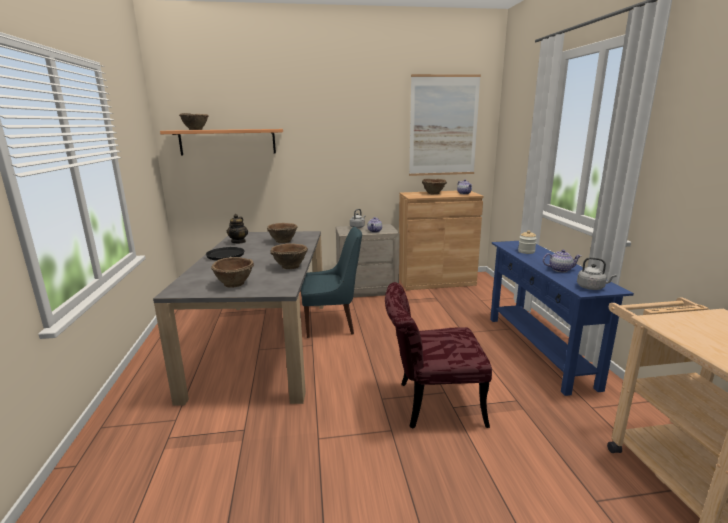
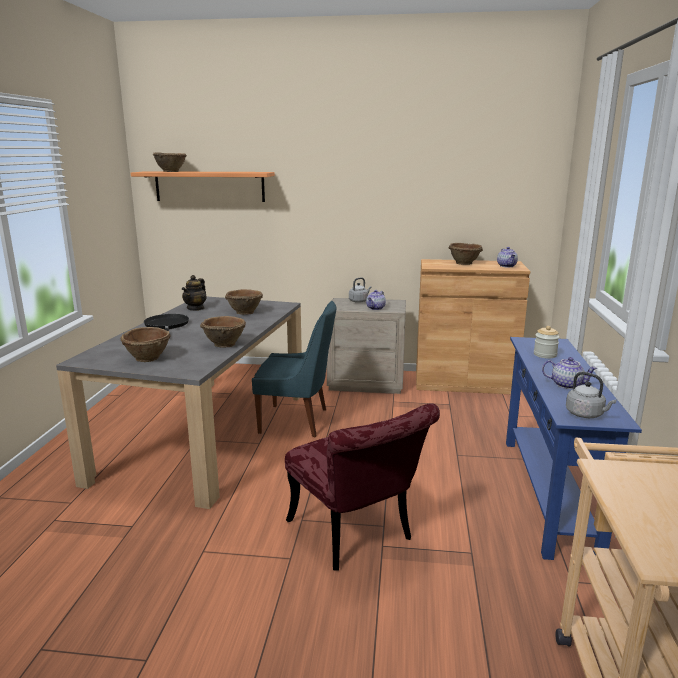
camera: 15 degrees right, 0 degrees up
(430, 404) = (356, 536): red chair -> red chair turned 135 degrees counterclockwise
(443, 126) = (486, 172): picture -> none

